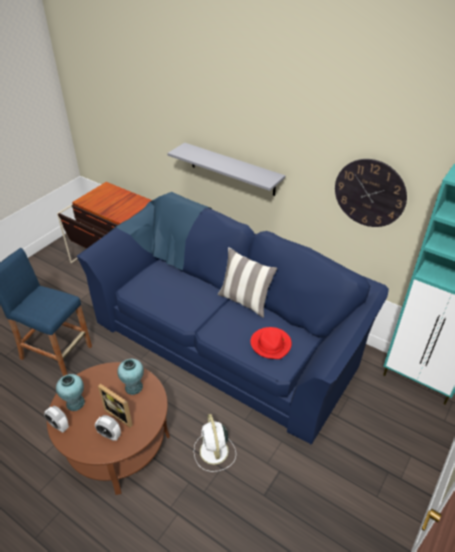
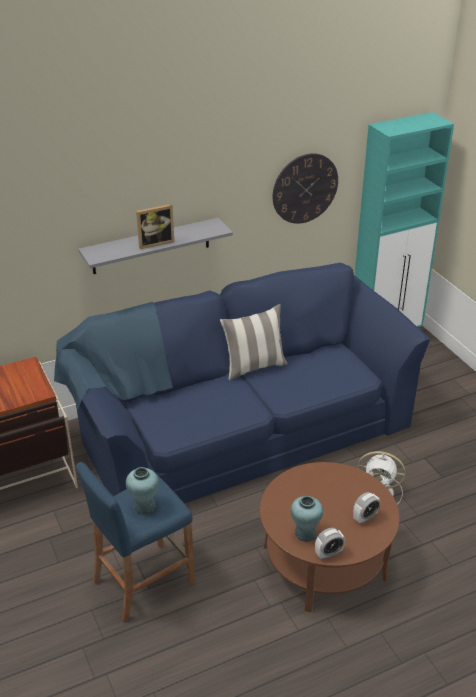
camera: 60 degrees left, 5 degrees down
(121, 414) = (343, 502): picture frame -> picture frame (155, 242)
(133, 387) = (314, 483): turquoise vase -> turquoise vase (144, 506)
(271, 344) = (328, 372): red hat -> none

